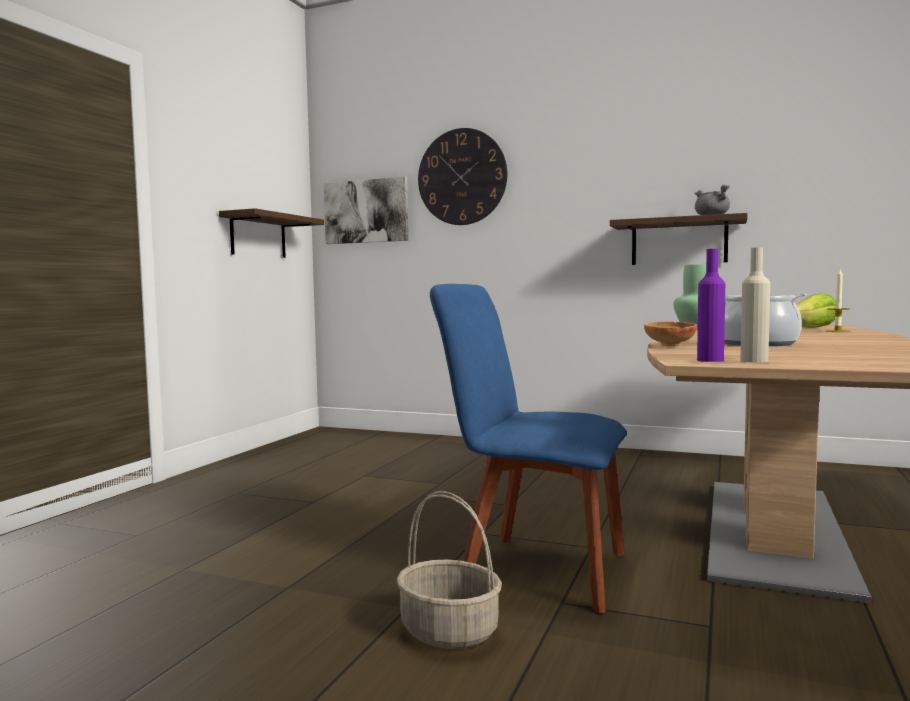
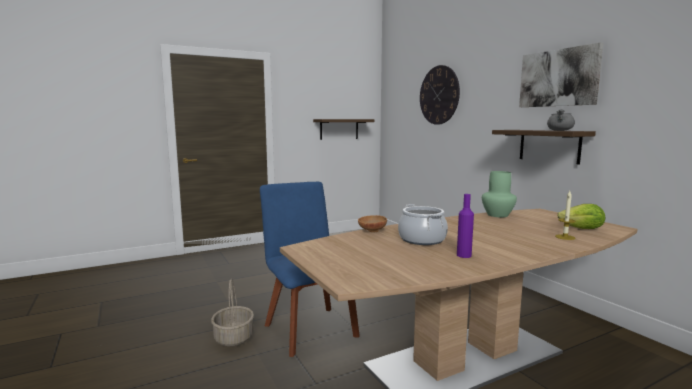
camera: 40 degrees right, 5 degrees up
(366, 211) = (399, 113): picture -> picture (558, 78)
(710, 360) = (311, 248): purple bottle -> purple bottle (464, 255)
(754, 361) = (322, 254): beige bottle -> none

